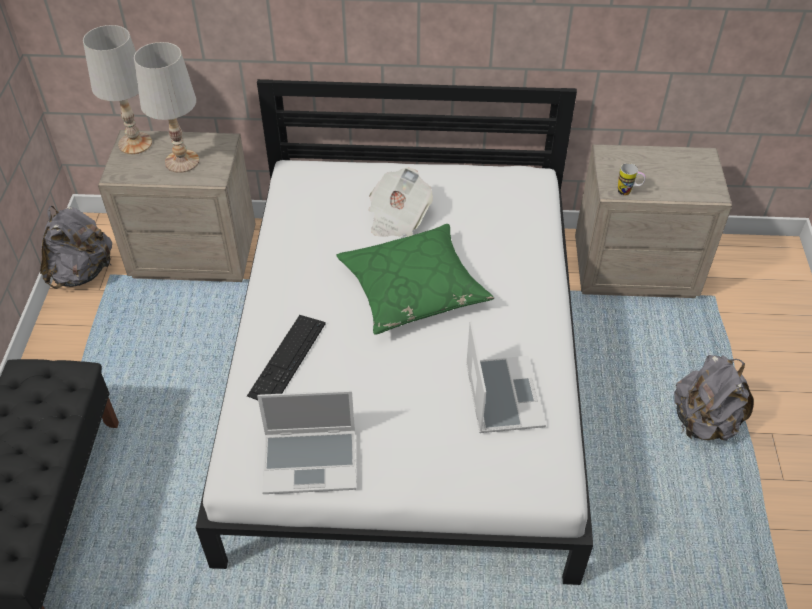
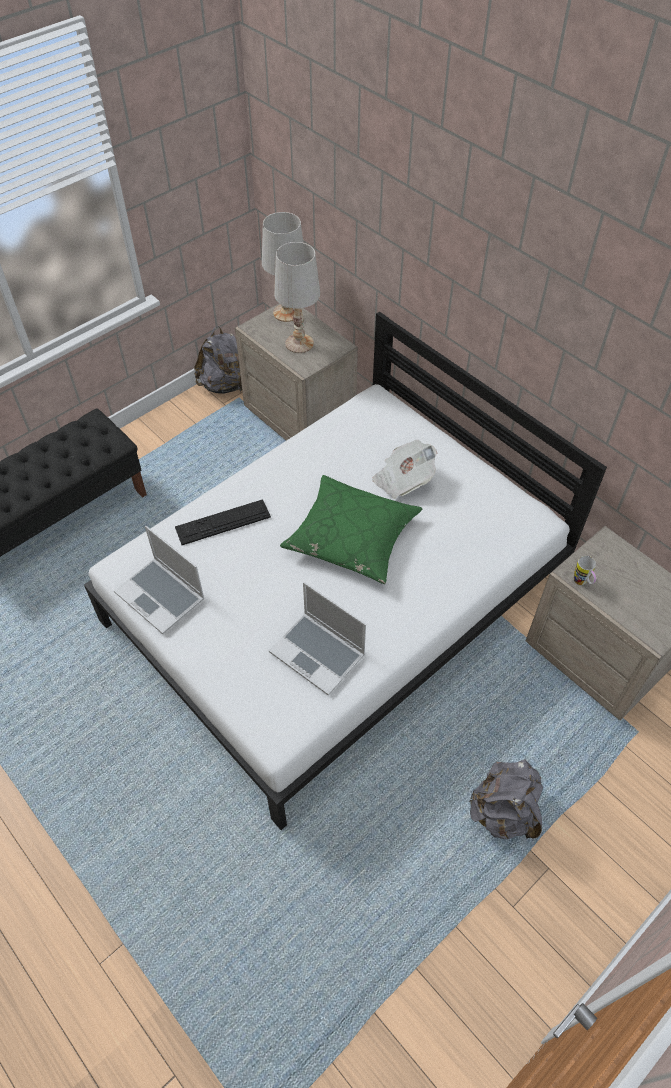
camera: 45 degrees right, 5 degrees up
(502, 395) = (319, 654): laptop -> laptop turned 90 degrees clockwise

